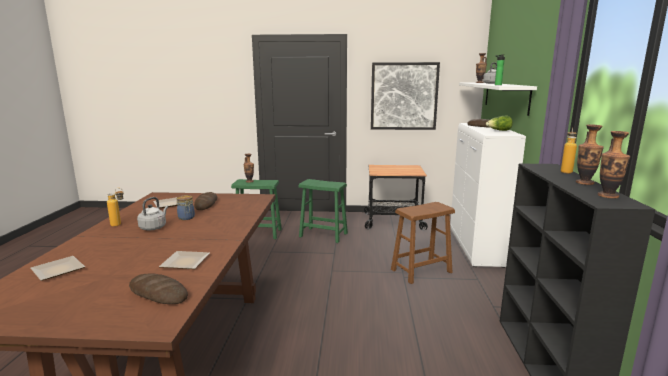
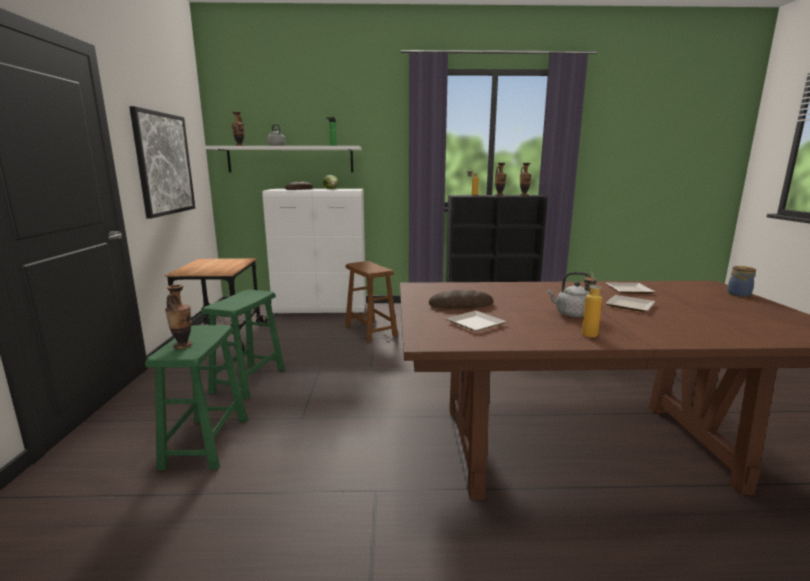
camera: 95 degrees left, 0 degrees up
(57, 271) = (729, 327): plate -> plate (631, 305)
(158, 293) = (683, 289): bread -> none
(186, 218) = (524, 306): jar -> jar (739, 294)

